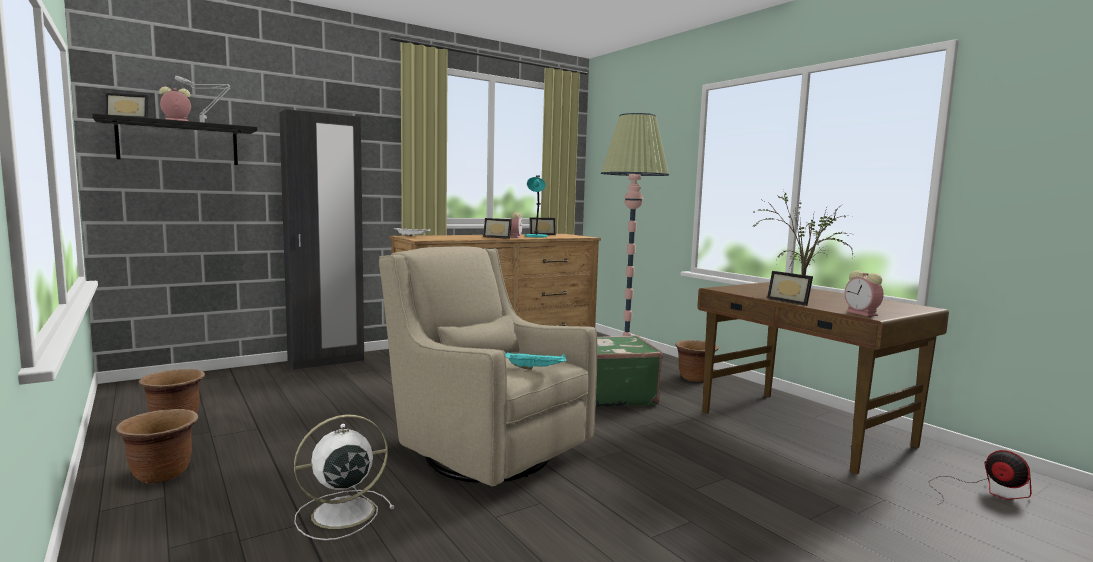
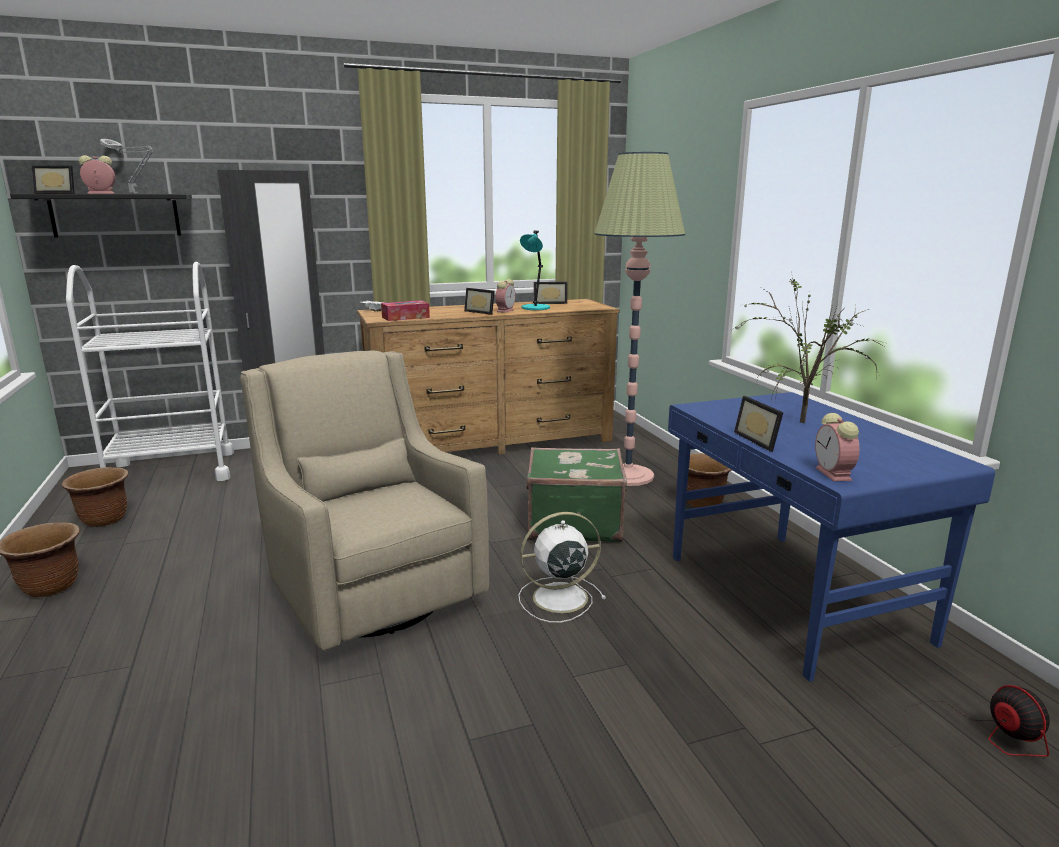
camera: 15 degrees right, 10 degrees up
(215, 381) = (172, 471): none -> white cart
(340, 513) = (173, 658): white fan -> white fan (557, 598)
(442, 239) = (405, 317): none -> tissue box
(535, 368) = (393, 516): turquoise tray -> none
(803, 429) = (791, 598): brown desk -> blue desk

